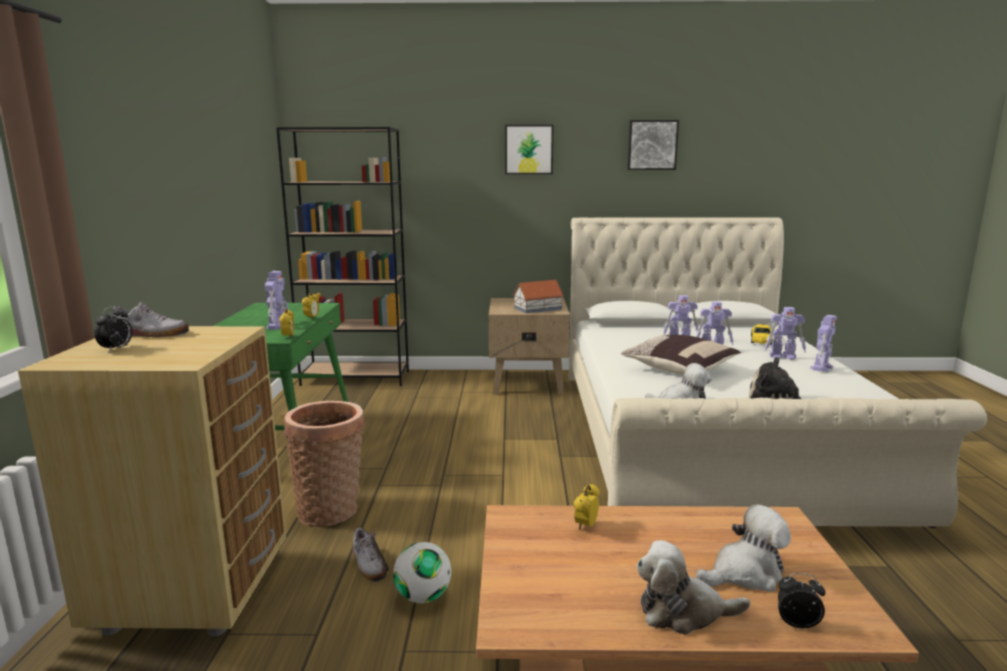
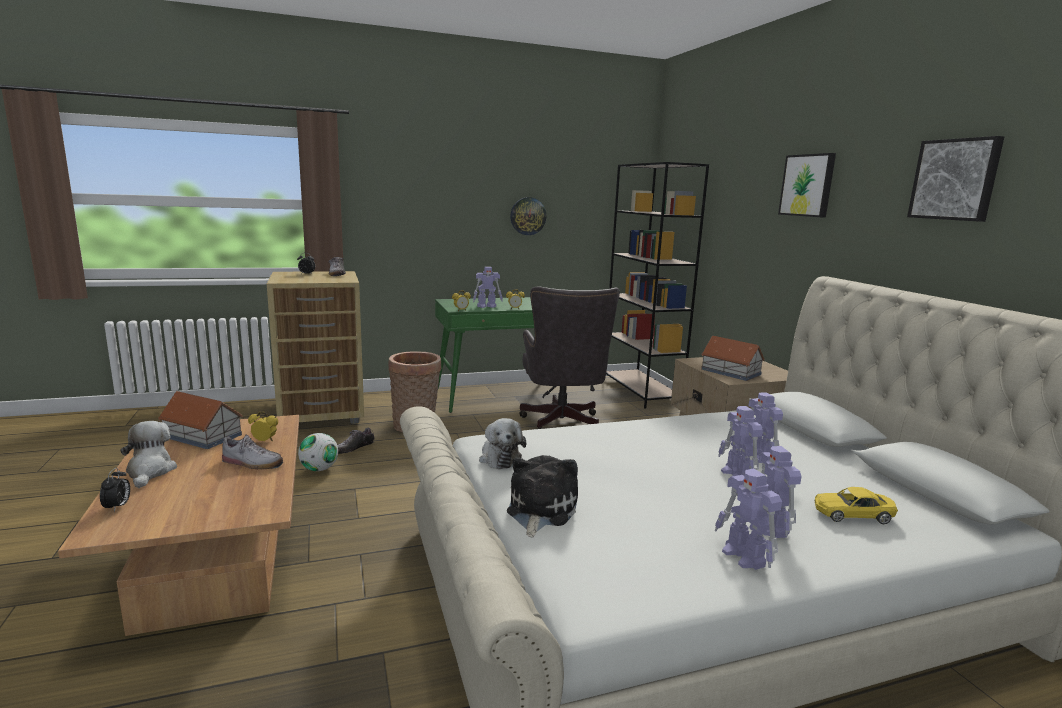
camera: 70 degrees right, 0 degrees up
(222, 198) = (528, 216): none -> wall clock
(406, 426) = (562, 424): none -> grey office chair
(547, 579) = (202, 435): none -> toy house
(657, 532) = (252, 463): none -> shoe
(679, 369) = (619, 455): pillow -> none
(745, 573) = (185, 492): plush toy -> none
(821, 367) = (744, 557): toy robot -> toy robot turned 45 degrees clockwise

